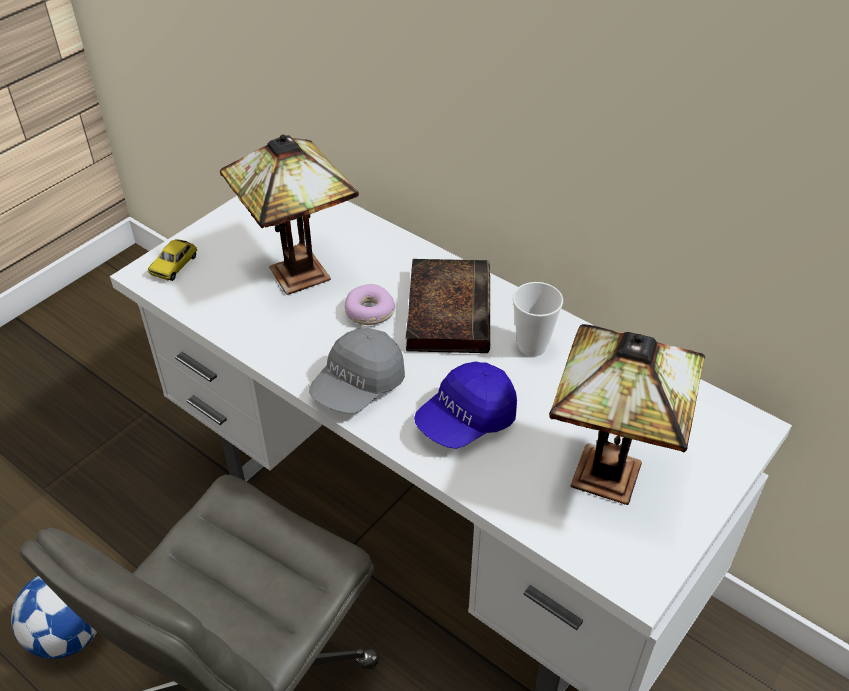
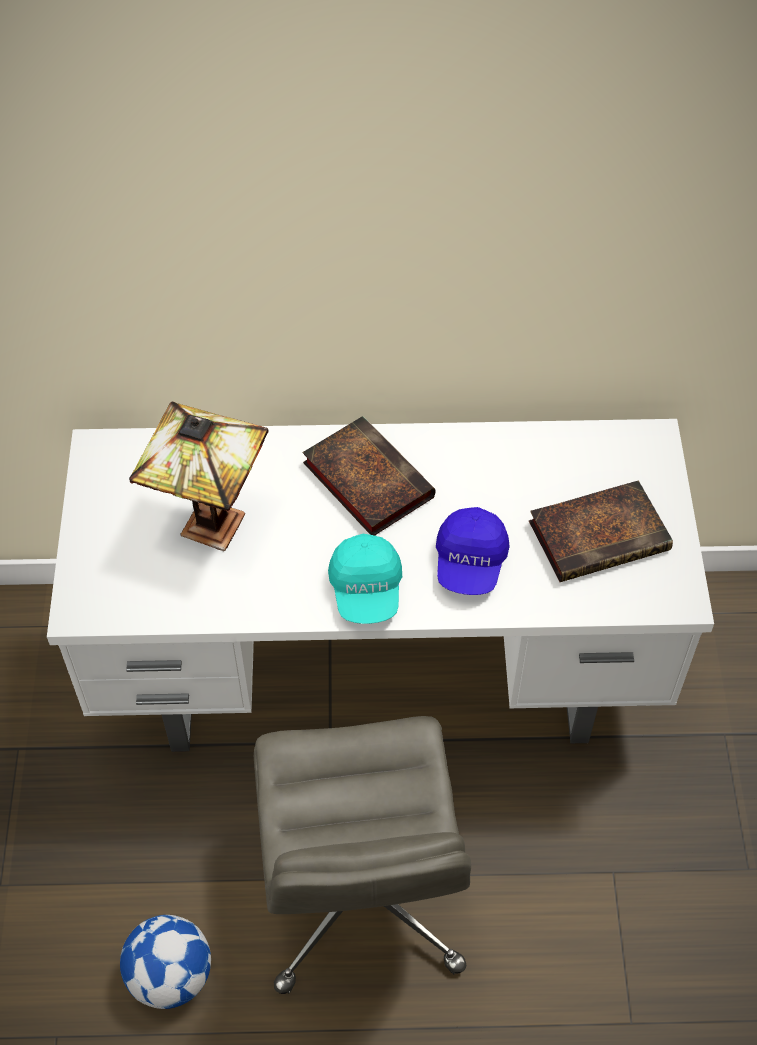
camera: 40 degrees left, 10 degrees up
(174, 265) = (93, 589): toy car -> none
(358, 386) = (366, 590): grey cap -> turquoise cap
(369, 312) = (307, 522): donut -> none
(532, 346) = (457, 470): cup -> none
(612, 473) = (601, 535): table lamp -> book

